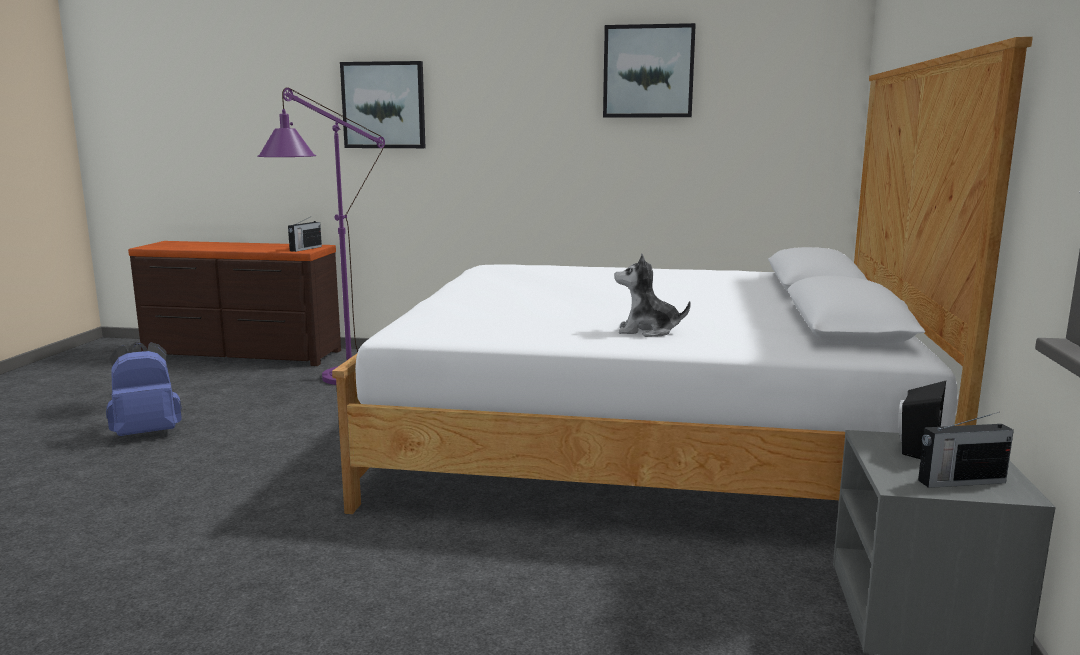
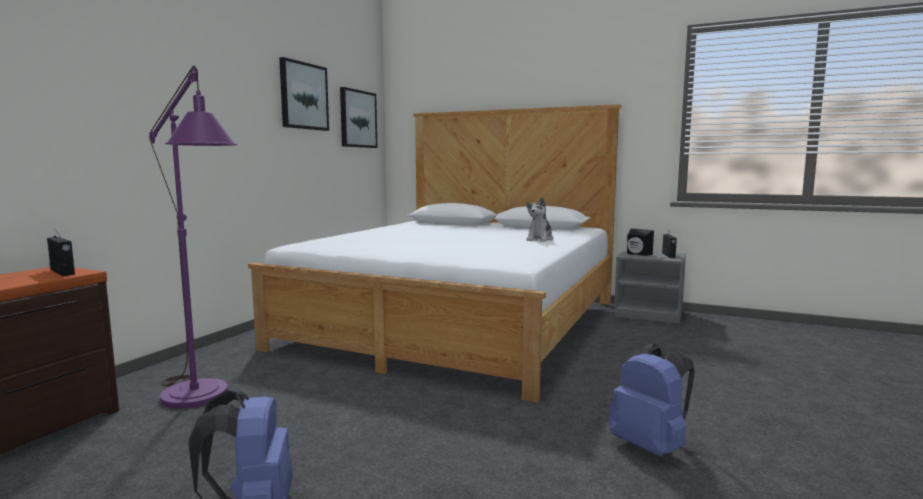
camera: 75 degrees left, 5 degrees down
(209, 588) = (650, 446): none -> blue backpack
(384, 105) = (103, 97): picture -> picture (357, 119)

